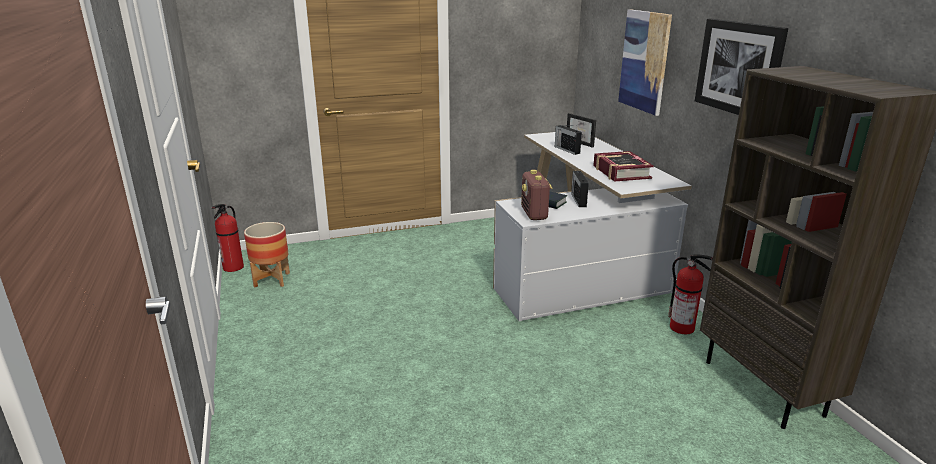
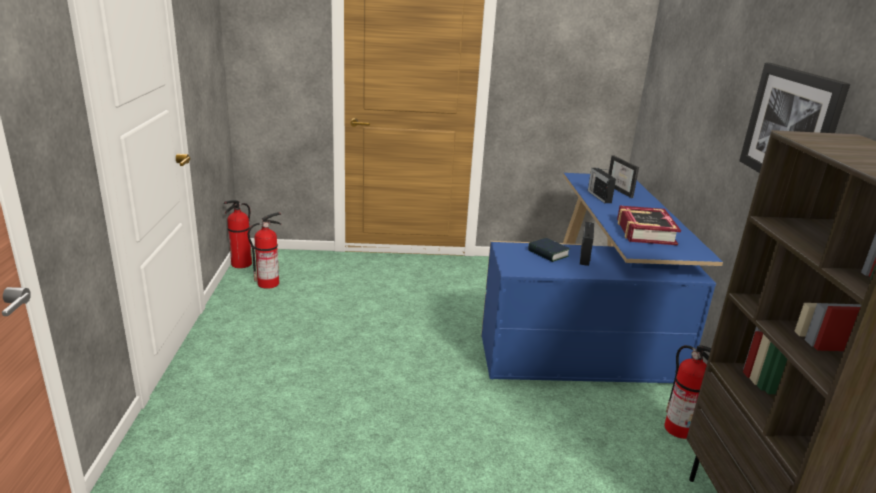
camera: 15 degrees right, 0 degrees up
(272, 280) = (269, 283): planter -> fire extinguisher
(534, 214) = (523, 264): radio -> none
(578, 266) = (590, 330): white desk -> blue desk
(644, 61) = (700, 106): picture -> none

